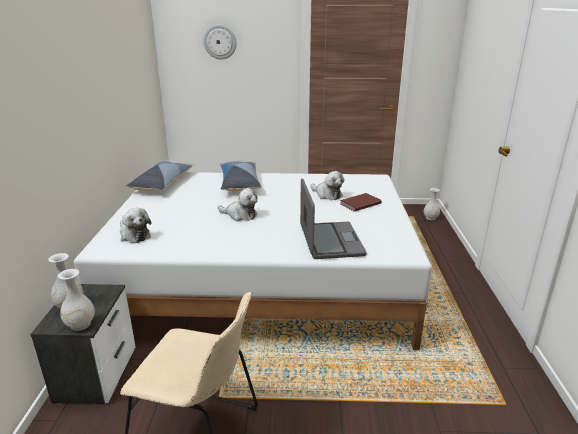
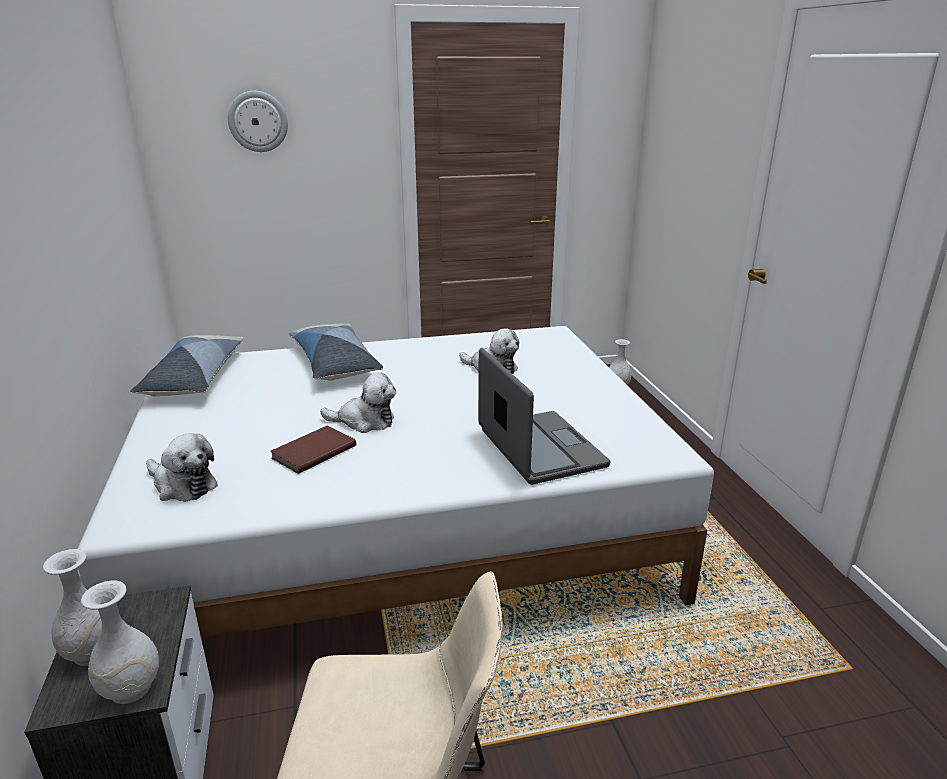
camera: 15 degrees left, 0 degrees up
(359, 203) = (550, 378): brown book -> brown book (312, 452)

